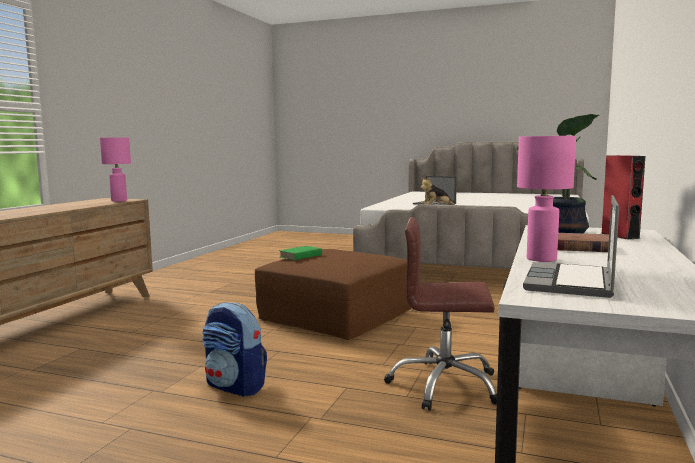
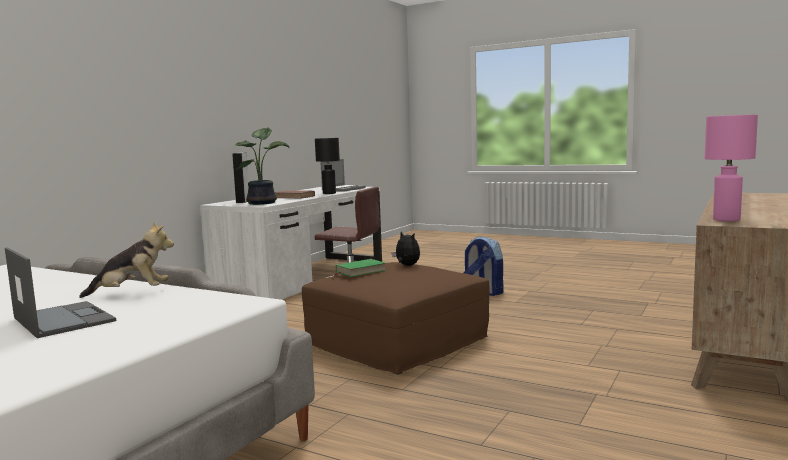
camera: 170 degrees left, 0 degrees up
(301, 256) = (434, 274): green book -> green book (360, 271)
(328, 264) = (406, 265): none -> plush toy
(541, 259) = (329, 193): pink table lamp -> black table lamp
(620, 236) = (242, 201): red speaker -> grey speaker

